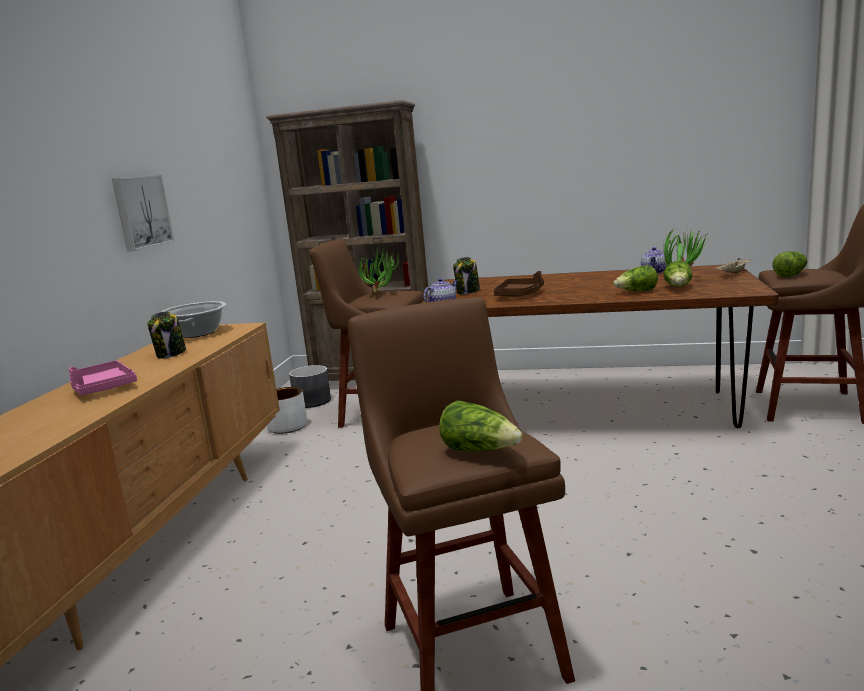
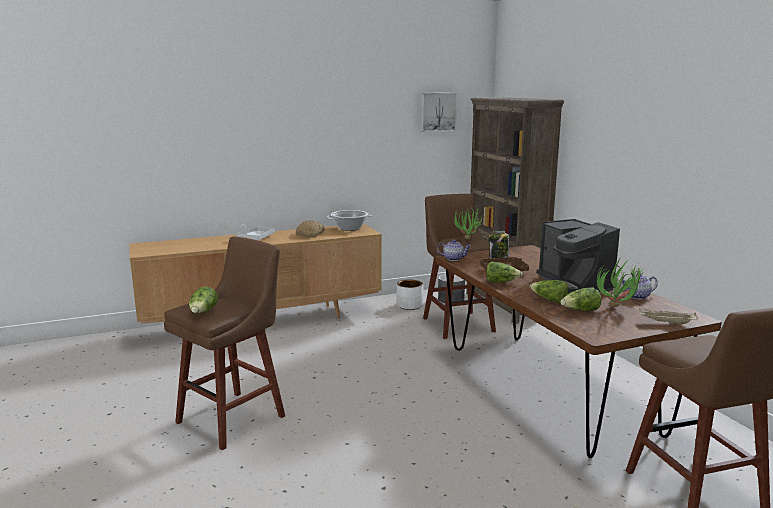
camera: 55 degrees right, 0 degrees up
(102, 388) = (256, 238): pink tray -> grey tray
(141, 212) = (344, 153): picture -> picture (437, 112)
(171, 354) = (310, 234): jar -> bread
(599, 282) = (573, 285): none -> coffee machine
(790, 275) = (689, 344): lettuce -> lettuce (501, 282)

